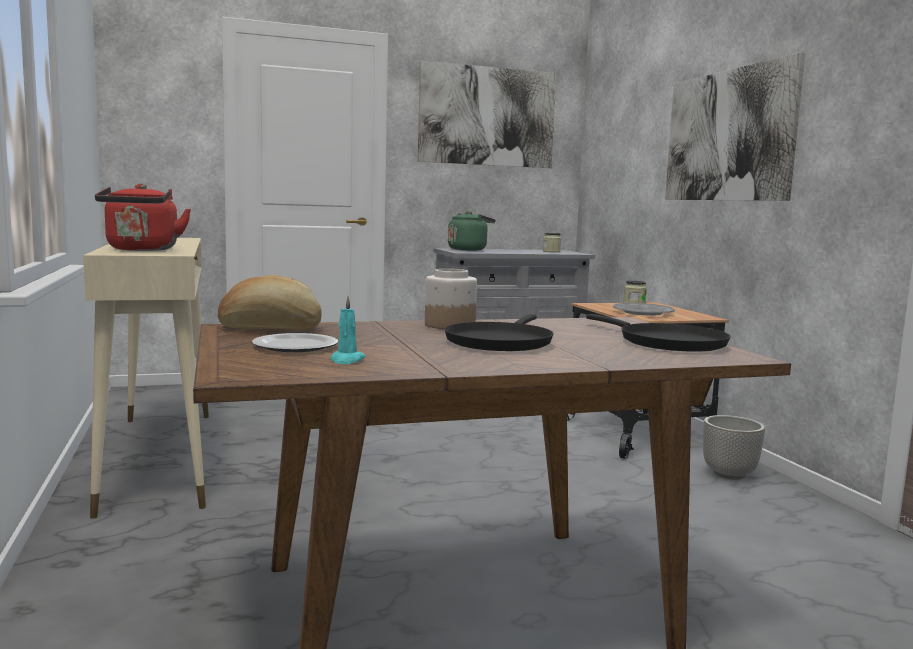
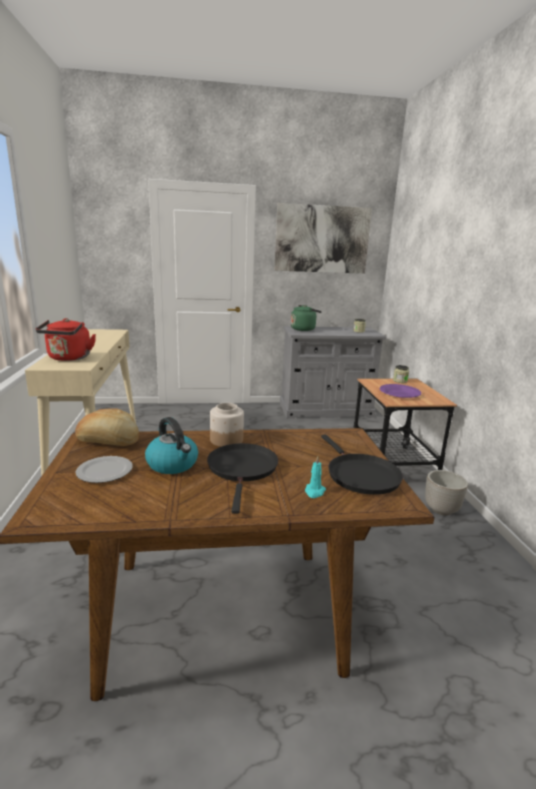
camera: 10 degrees right, 10 degrees up
(346, 360) = (121, 496): turquoise candle -> turquoise candle (314, 492)
(393, 341) = (173, 464): none -> kettle
(500, 342) = (242, 469): black frying pan -> black frying pan turned 150 degrees clockwise
(642, 313) = (399, 393): grey plate -> purple plate
(727, 136) = (473, 273): picture -> none

